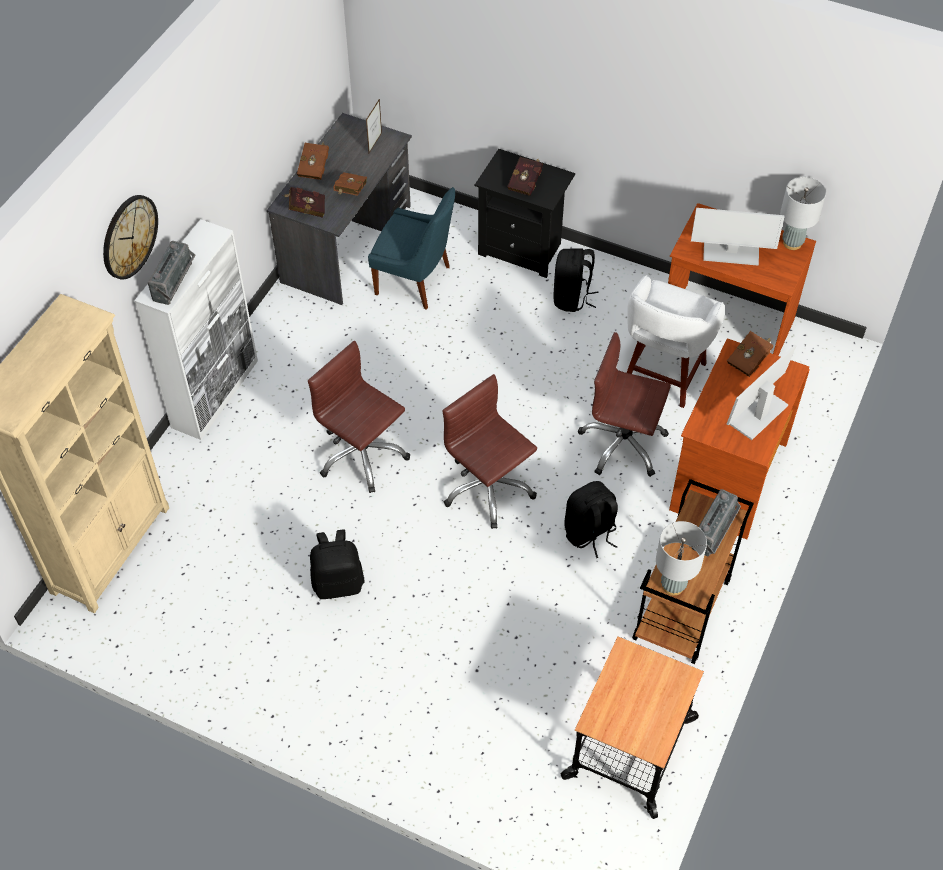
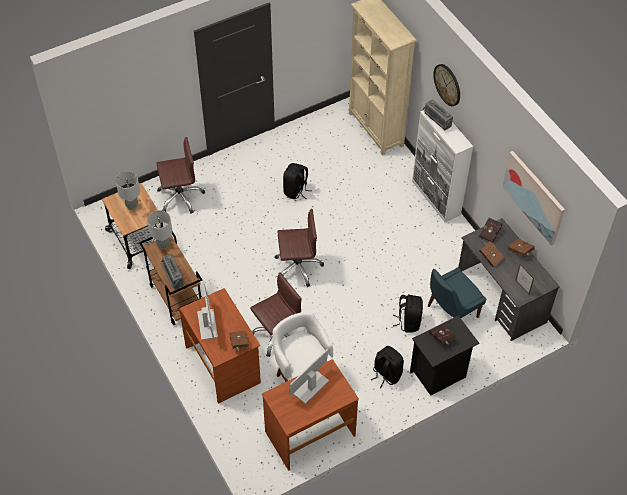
camera: 125 degrees right, 0 degrees up
(279, 85) = (534, 197): none -> picture
(362, 455) = (355, 232): brown office chair -> brown office chair (180, 197)
(590, 533) = (242, 290): black backpack -> black backpack (408, 322)
(792, 243) = (294, 421): grey table lamp -> grey table lamp (132, 206)

